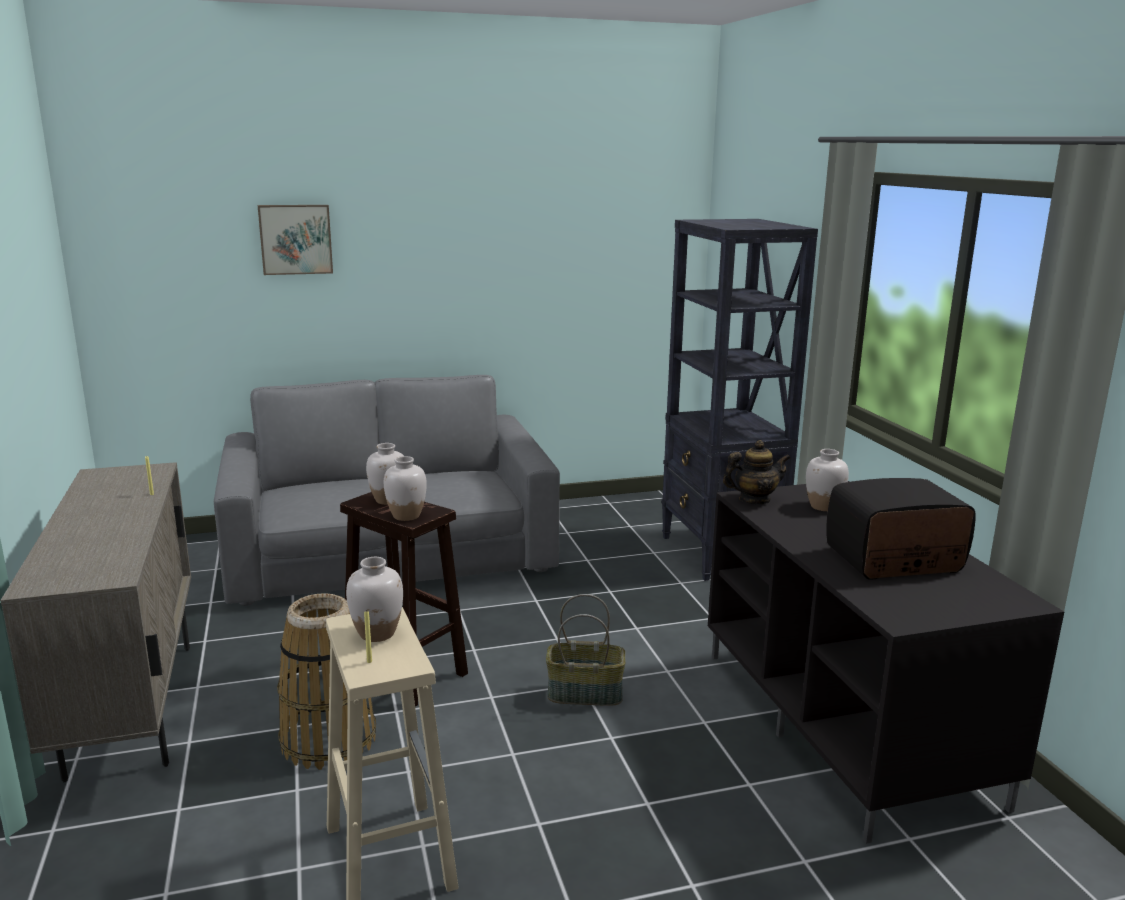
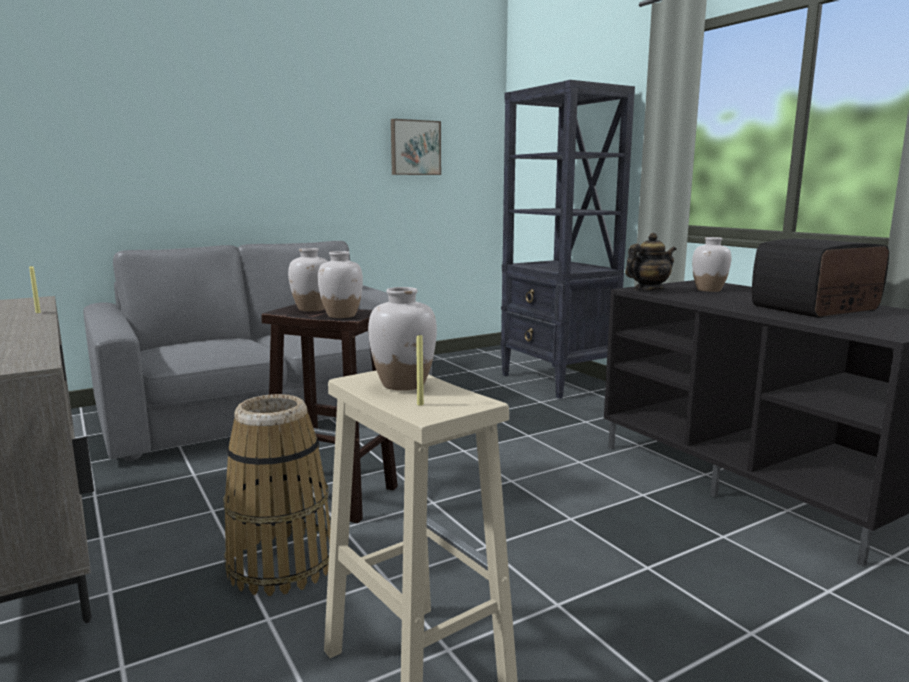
camera: 15 degrees left, 5 degrees down
(296, 239) = (152, 110): picture -> picture (415, 147)
(585, 693) = (520, 487): basket -> none

